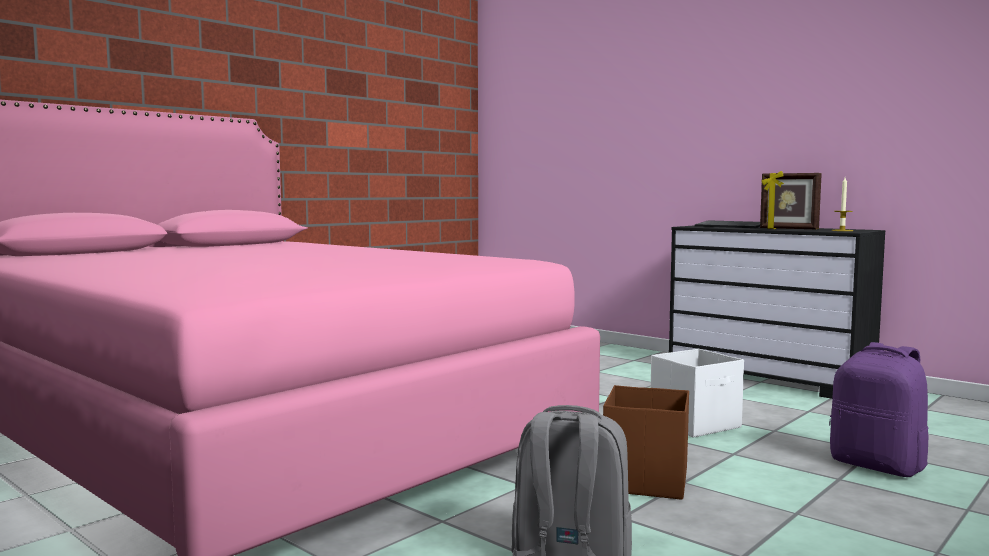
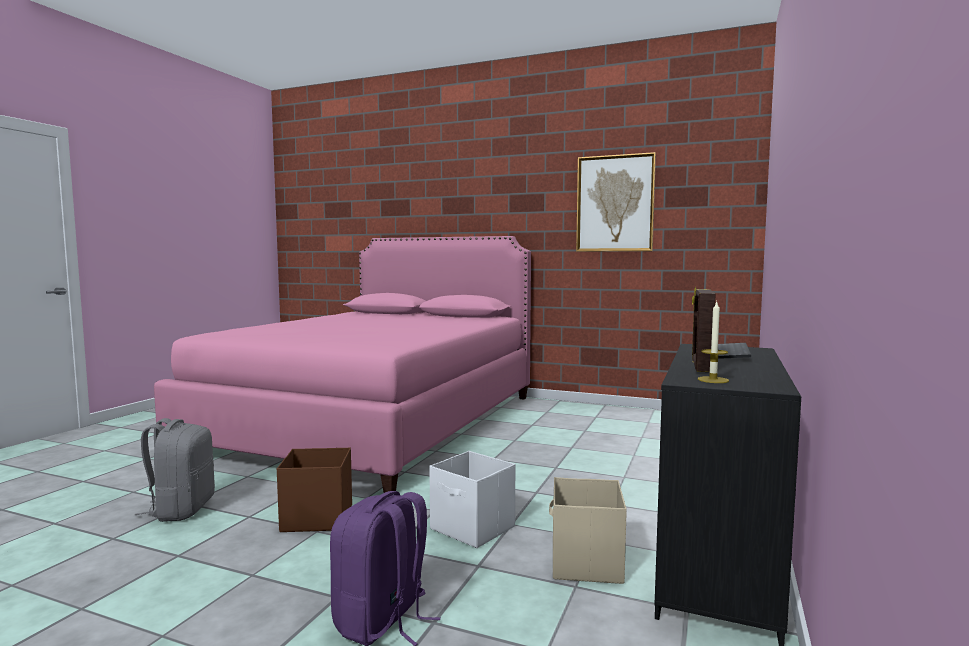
camera: 70 degrees right, 0 degrees up
(362, 90) = (615, 203): none -> picture
(771, 404) = (585, 563): none -> beige storage box

